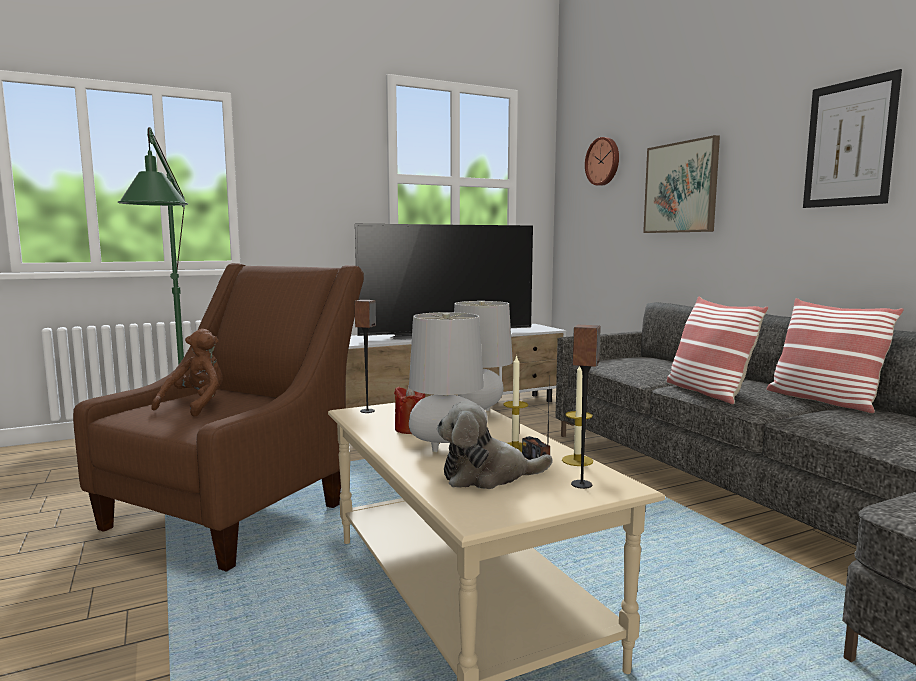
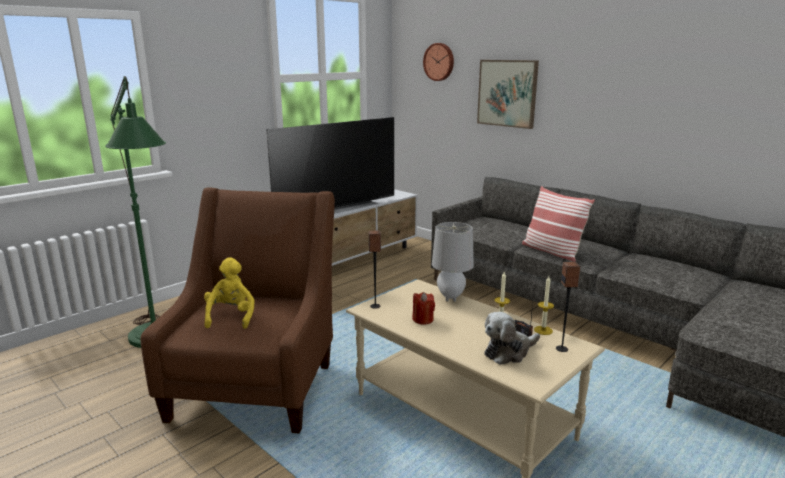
camera: 20 degrees left, 10 degrees up
(197, 406) = (231, 317): brown plush toy -> yellow plush toy
(446, 449) = (464, 334): grey table lamp -> none
(823, 400) = (618, 251): pillow -> none
(849, 143) = (630, 83): picture -> none

